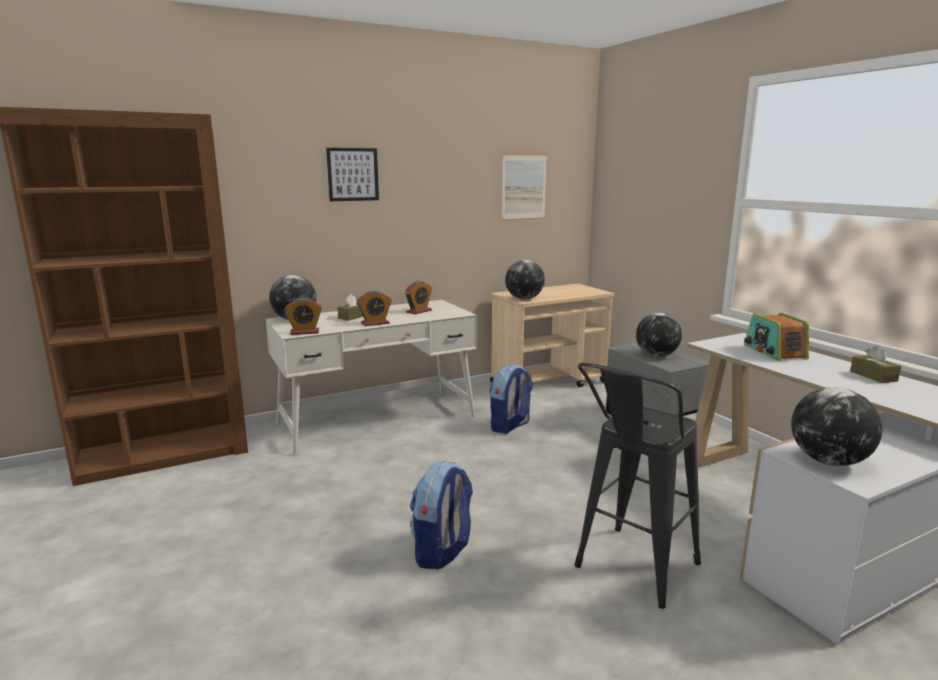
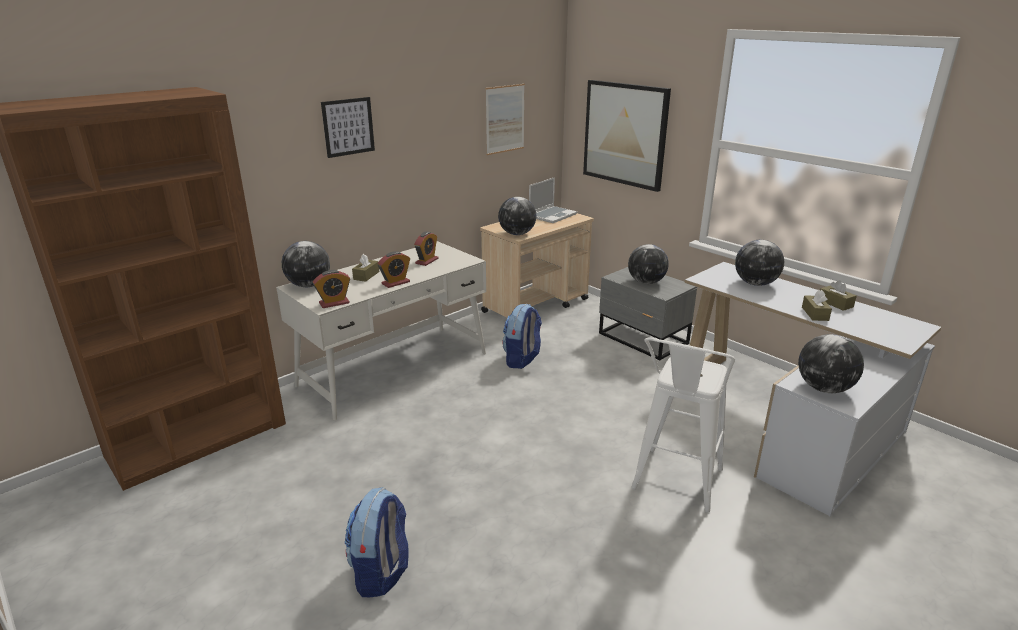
camera: 15 degrees left, 10 degrees up
(442, 551) = (522, 495): backpack -> backpack (381, 572)
(571, 289) = (552, 215): none -> laptop
(630, 571) = (674, 485): black stool -> white stool
(648, 203) = (625, 134): none -> picture
(774, 352) = (756, 283): radio -> globe
(839, 382) = (815, 314): none -> brown tissue box

